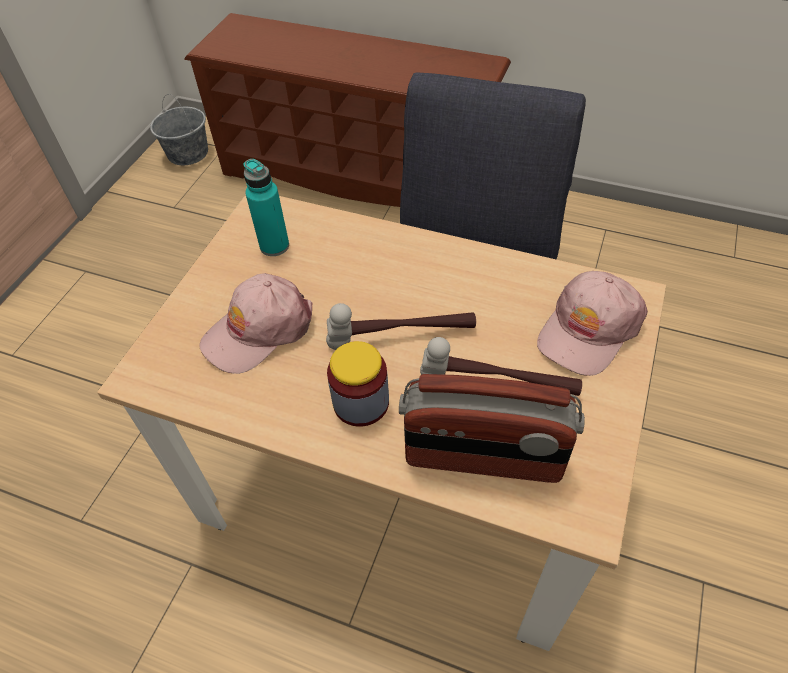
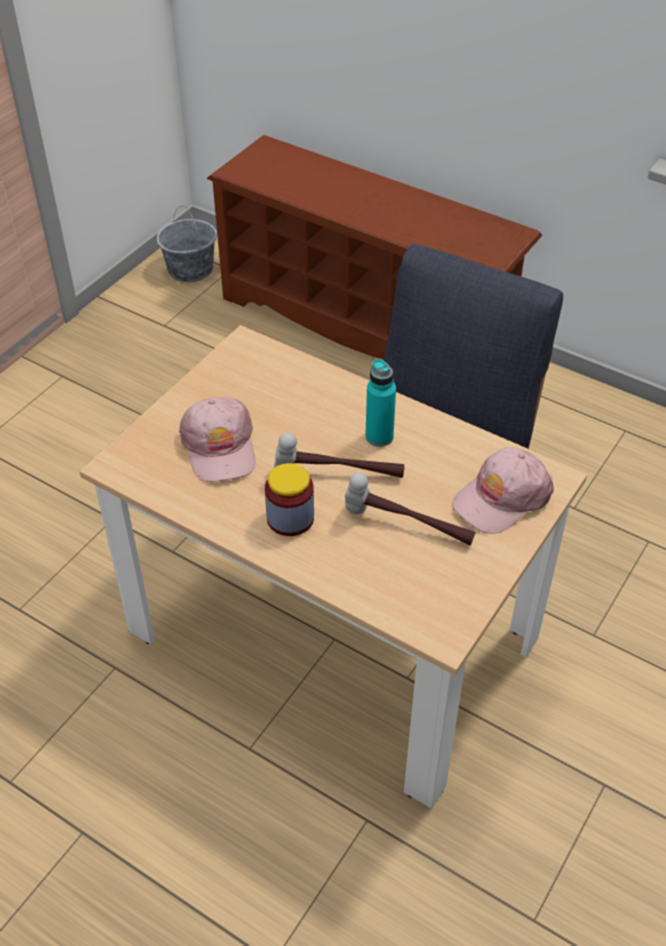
camera: 10 degrees right, 5 degrees down
(258, 330) = (220, 447): pink cap -> pink cap turned 75 degrees counterclockwise
(274, 246) = (250, 379): turquoise bottle -> turquoise bottle (379, 437)
(483, 458) = (377, 577): radio -> none

